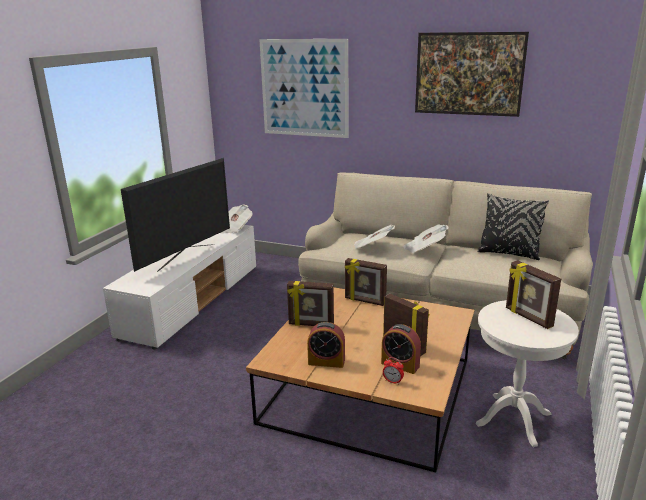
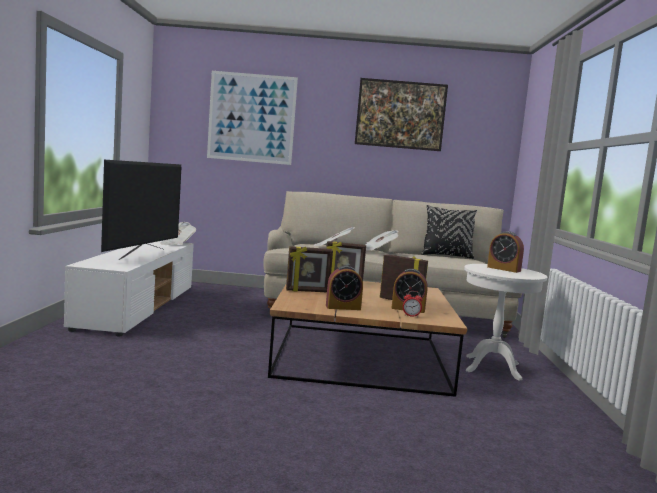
camera: 20 degrees left, 15 degrees down
(528, 318) = (503, 269): picture frame -> alarm clock

